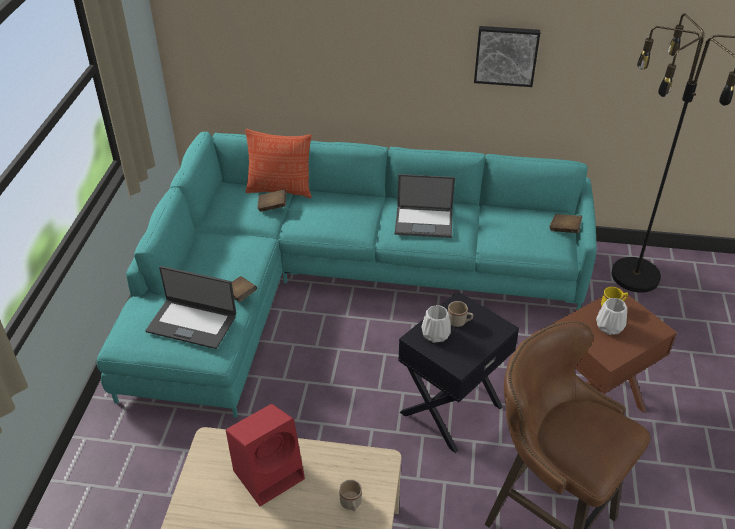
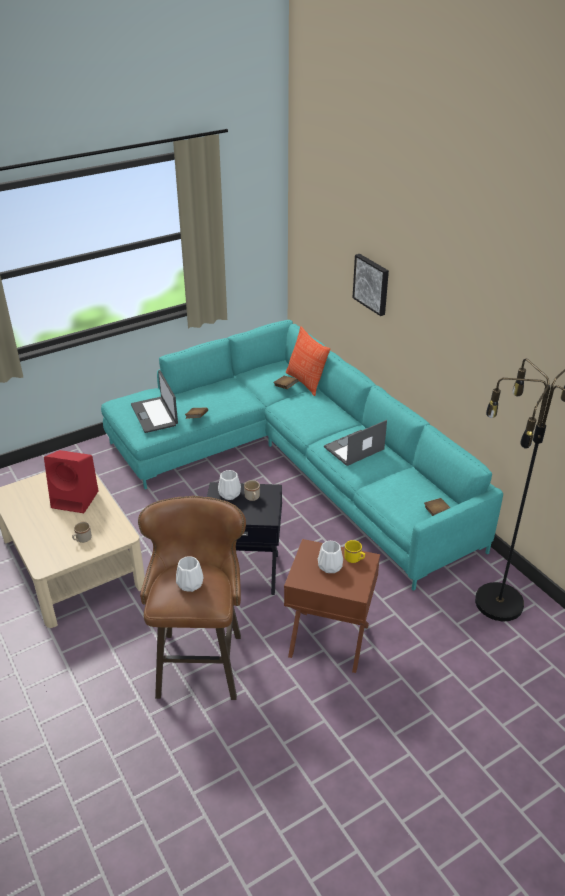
camera: 50 degrees right, 5 degrees down
(424, 222) = (353, 448): laptop -> laptop turned 90 degrees clockwise
(506, 55) = (460, 345): picture -> picture (372, 284)
(591, 432) = (189, 583): none -> white vase

